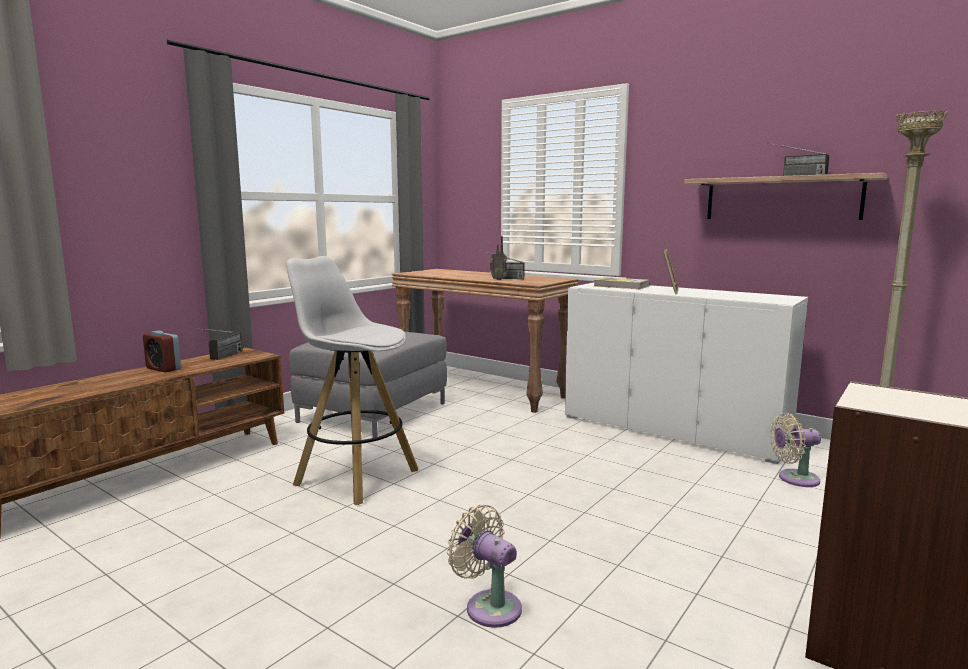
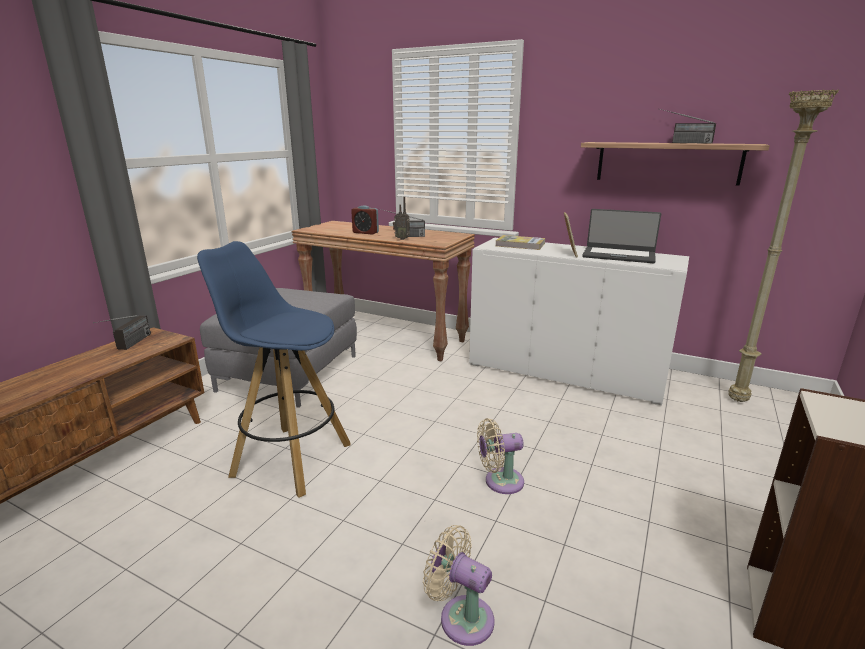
camera: 10 degrees left, 10 degrees up
(163, 369) = (66, 369): alarm clock -> alarm clock (365, 232)
(355, 477) = (290, 459): white stool -> blue stool
(725, 294) = (618, 255): none -> laptop
(794, 479) = (680, 421): beige fan -> beige fan (500, 482)

